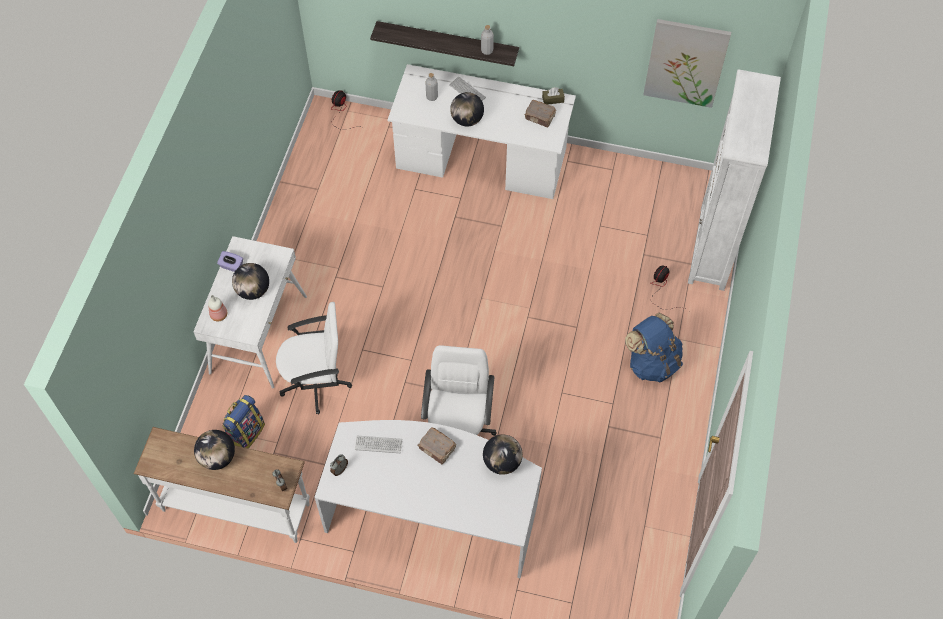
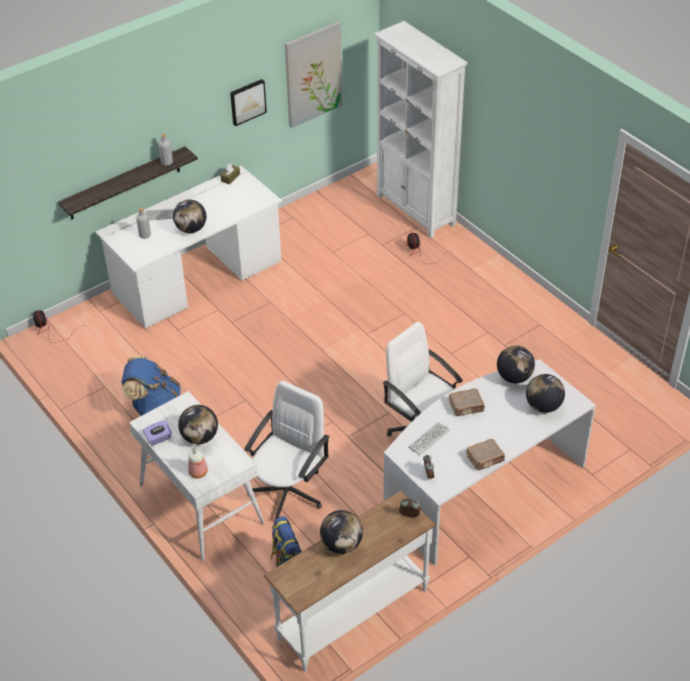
camera: 50 degrees left, 15 degrees down
(486, 506) = (543, 406): none -> globe
(540, 117) = (237, 192): brown book -> brown book (485, 459)
(599, 46) = (247, 101): none -> picture
(652, 362) = (475, 292): blue backpack -> blue backpack (154, 407)

